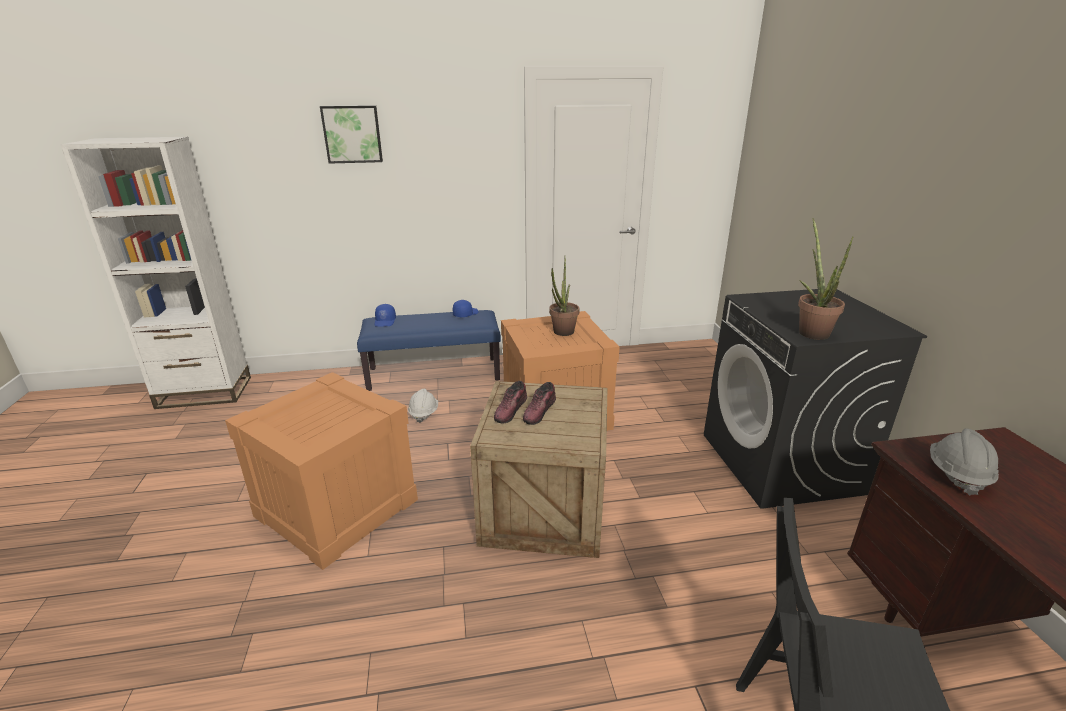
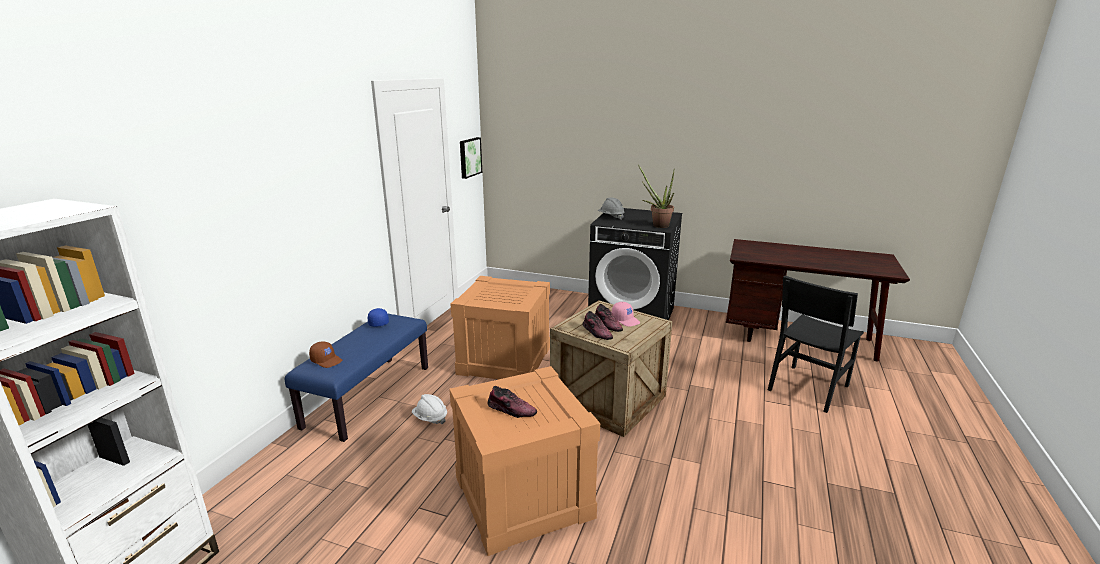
camera: 60 degrees left, 5 degrees down
(311, 412) = (511, 410): none -> shoe
(352, 134) = (250, 162): picture -> picture (469, 157)
(385, 321) = (327, 360): blue cap -> brown cap
(562, 333) = (502, 292): potted plant -> none
(568, 420) = (626, 320): none -> pink cap
(957, 474) = (761, 256): grey hard hat -> grey hard hat (611, 217)

